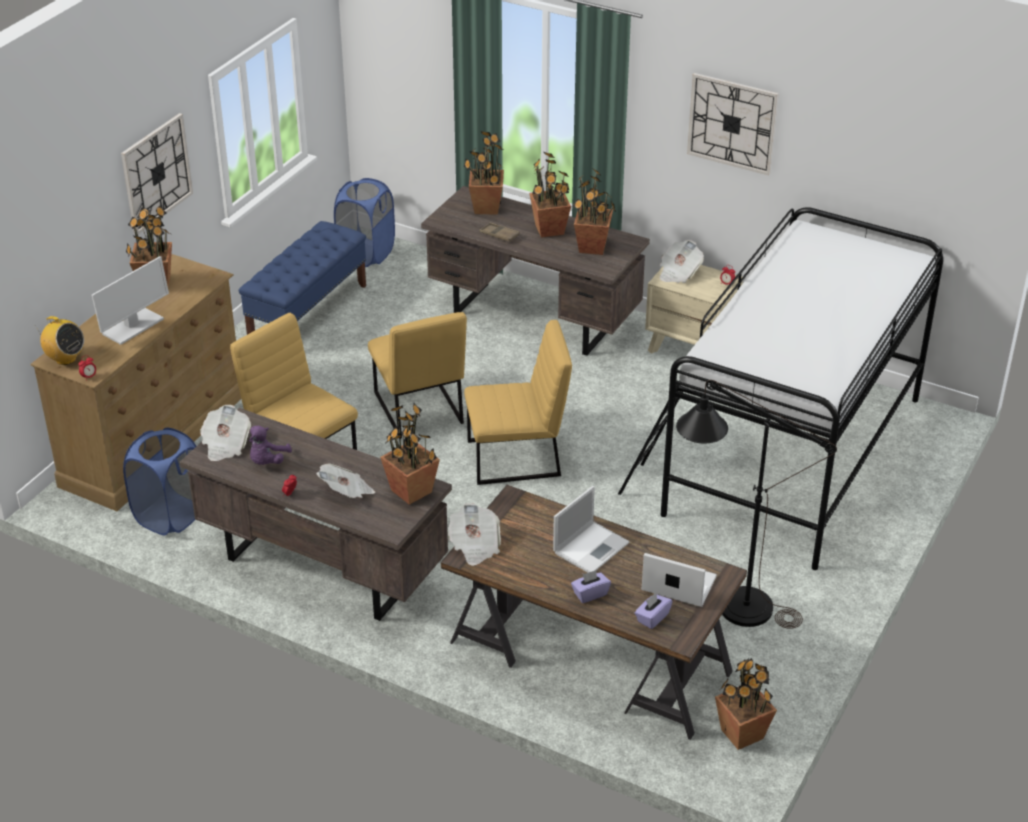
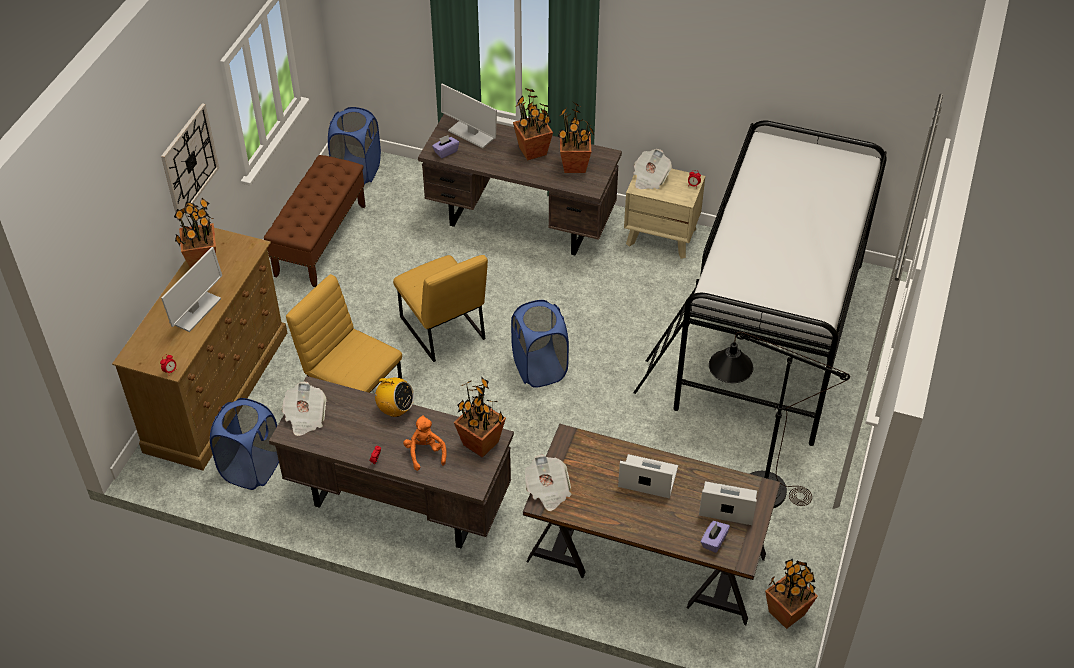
camera: 10 degrees left, 10 degrees up
(65, 359) = (143, 354): radio -> radio (395, 410)
(267, 461) = (347, 429): purple plush toy -> none
(308, 312) = (320, 240): blue bench -> brown bench
(347, 493) = (425, 453): newspaper -> orange plush toy
(486, 208) = (471, 134): potted plant -> monitor
(499, 235) = (490, 162): brown tray -> none
(517, 458) = (539, 368): yellow chair -> blue laundry basket
(590, 594) = (656, 525): purple tissue box -> purple tissue box (445, 152)
(591, 547) = (646, 477): laptop -> laptop turned 105 degrees counterclockwise
(732, 123) = (694, 53): wall clock -> none

